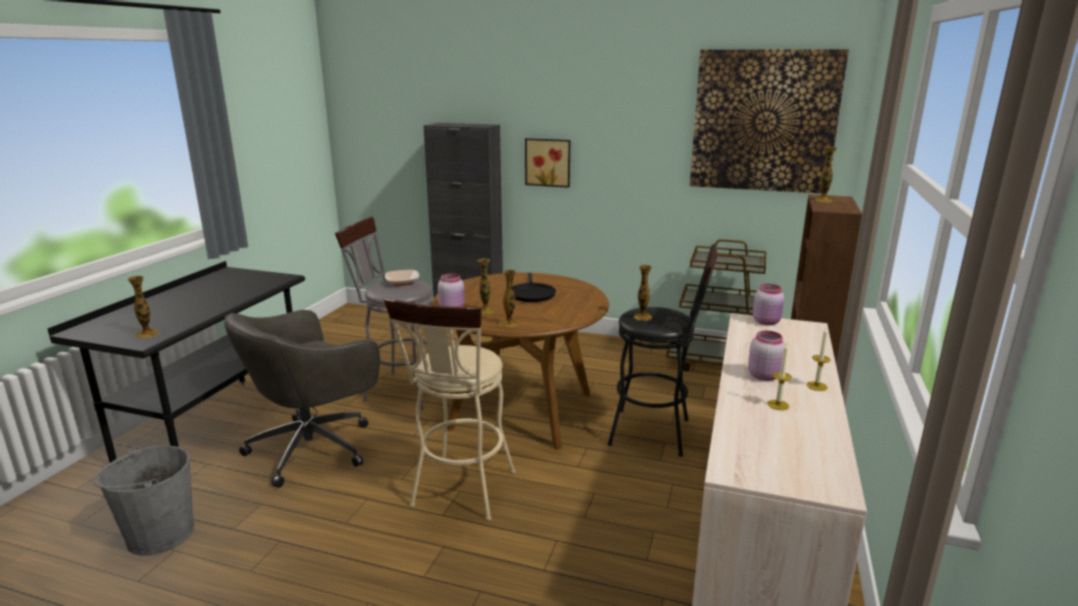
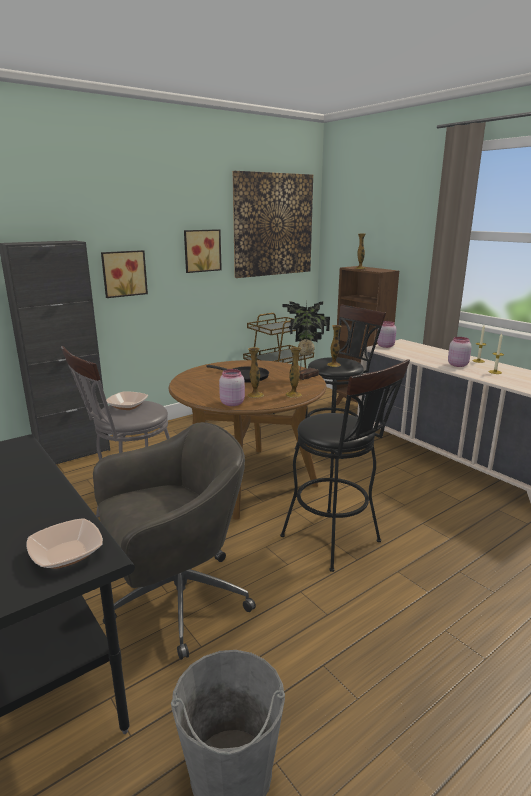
camera: 55 degrees left, 0 degrees up
(147, 334) = (67, 554): vase -> bowl
(314, 447) = (176, 601): grey office chair -> grey office chair turned 105 degrees counterclockwise
(461, 494) = (336, 542): beige stool -> black stool
(575, 314) = (305, 376): none -> potted plant
(645, 146) = (201, 250): none -> picture

